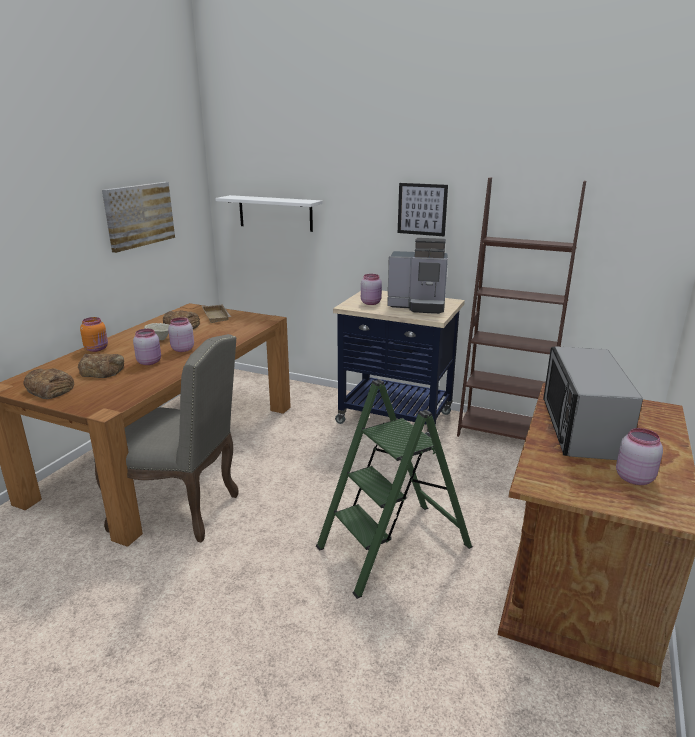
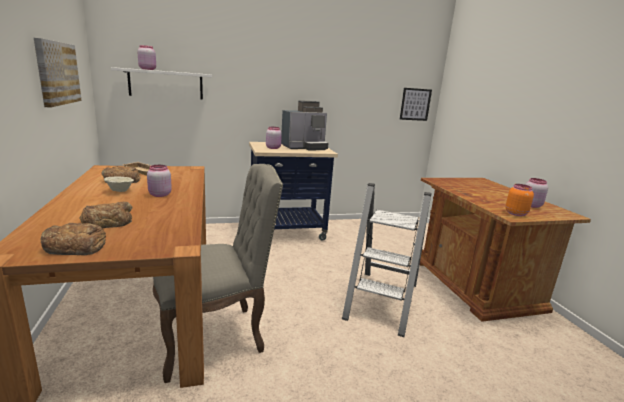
camera: 40 degrees left, 5 degrees down
(97, 349) = (63, 207): orange jar -> orange jar (515, 213)
(149, 362) = (146, 207): pink jar -> pink jar (147, 69)
(396, 546) = (382, 300): green step ladder -> grey step ladder
(422, 209) = (291, 82): picture -> picture (415, 104)
(502, 433) = (352, 226): brown bookcase -> none
(581, 429) = (475, 192): microwave -> none

